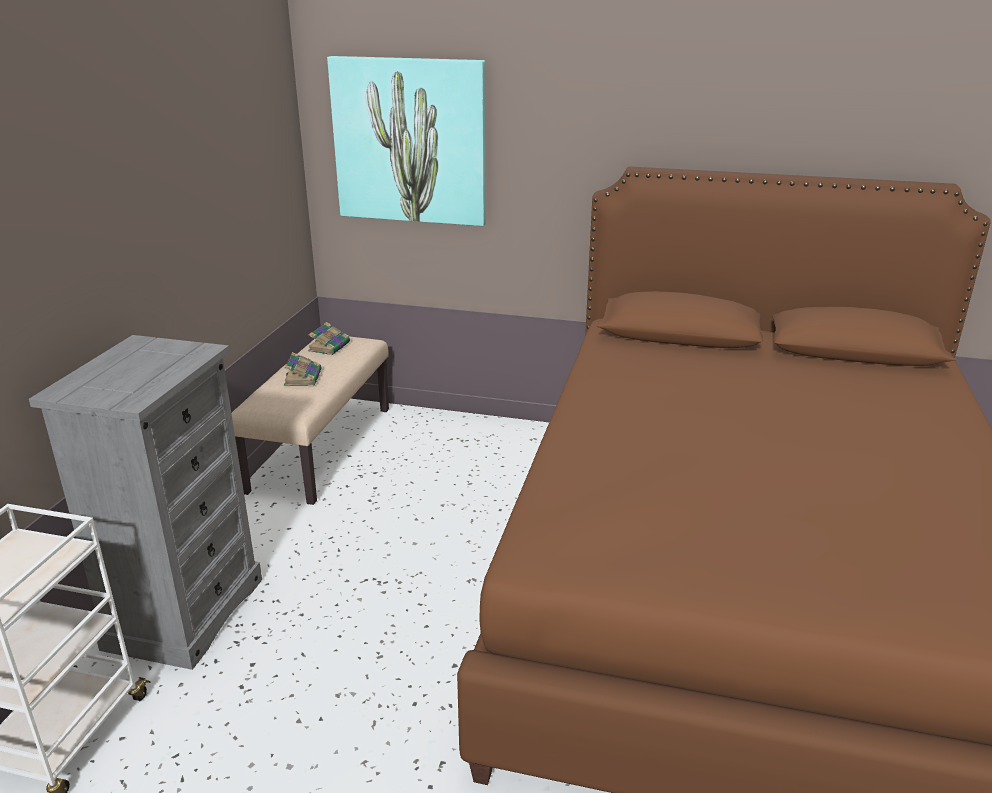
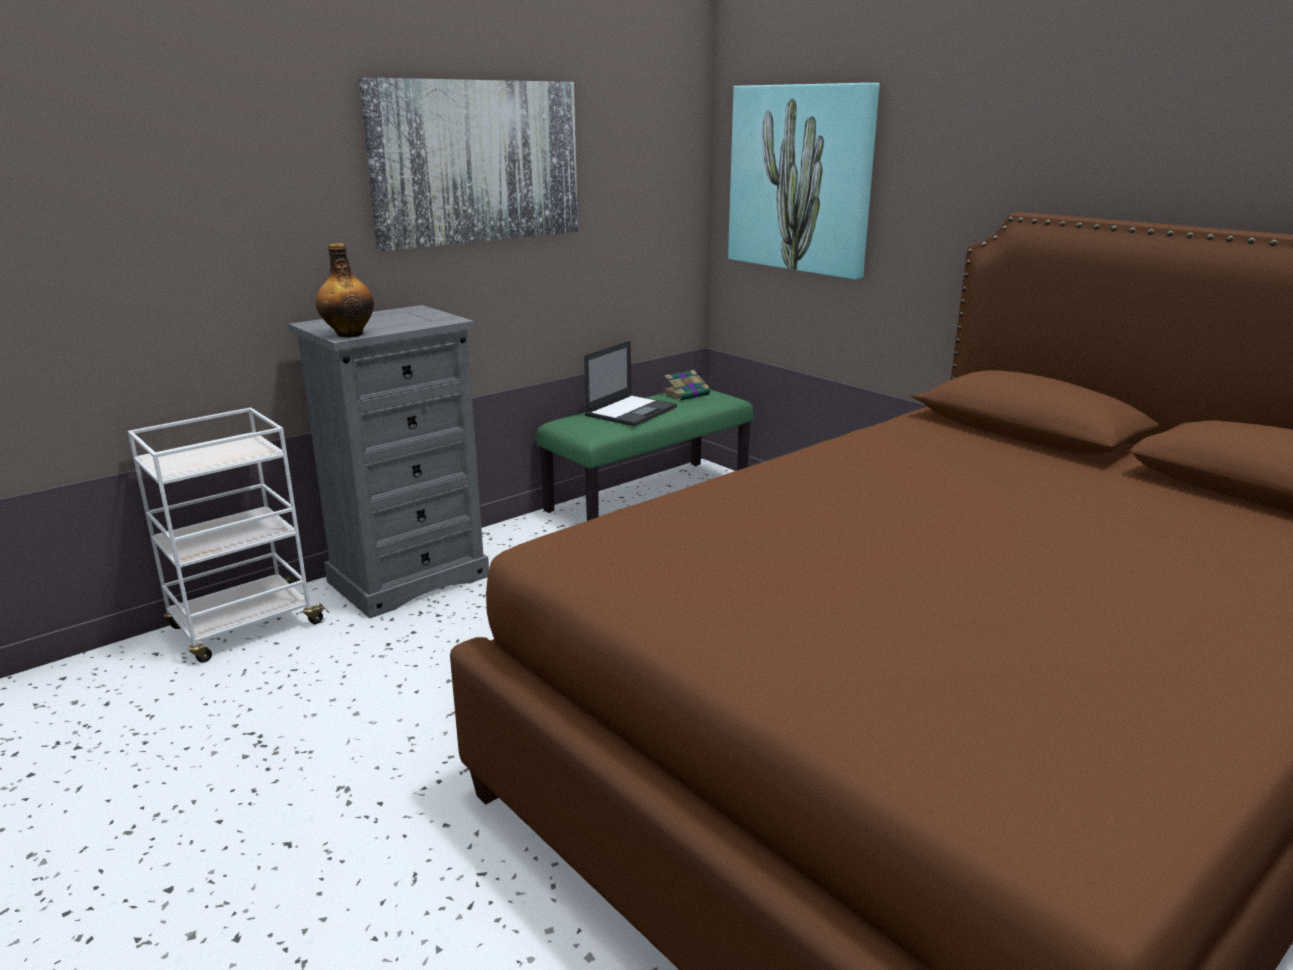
camera: 35 degrees right, 5 degrees down
(133, 397) = (349, 334): none -> bottle
(147, 172) = (477, 162): none -> picture
(303, 377) = (631, 411): book -> laptop
(320, 448) = (648, 496): beige bench -> green bench

